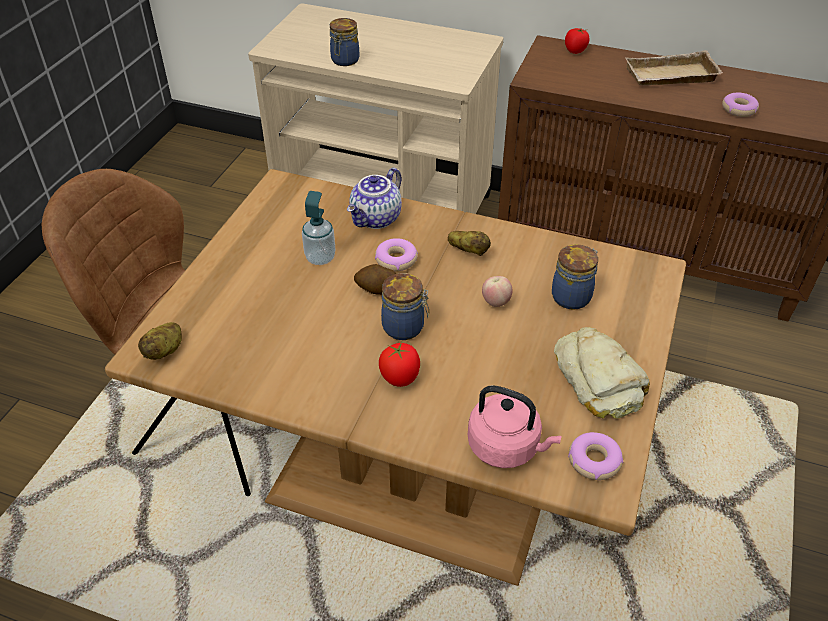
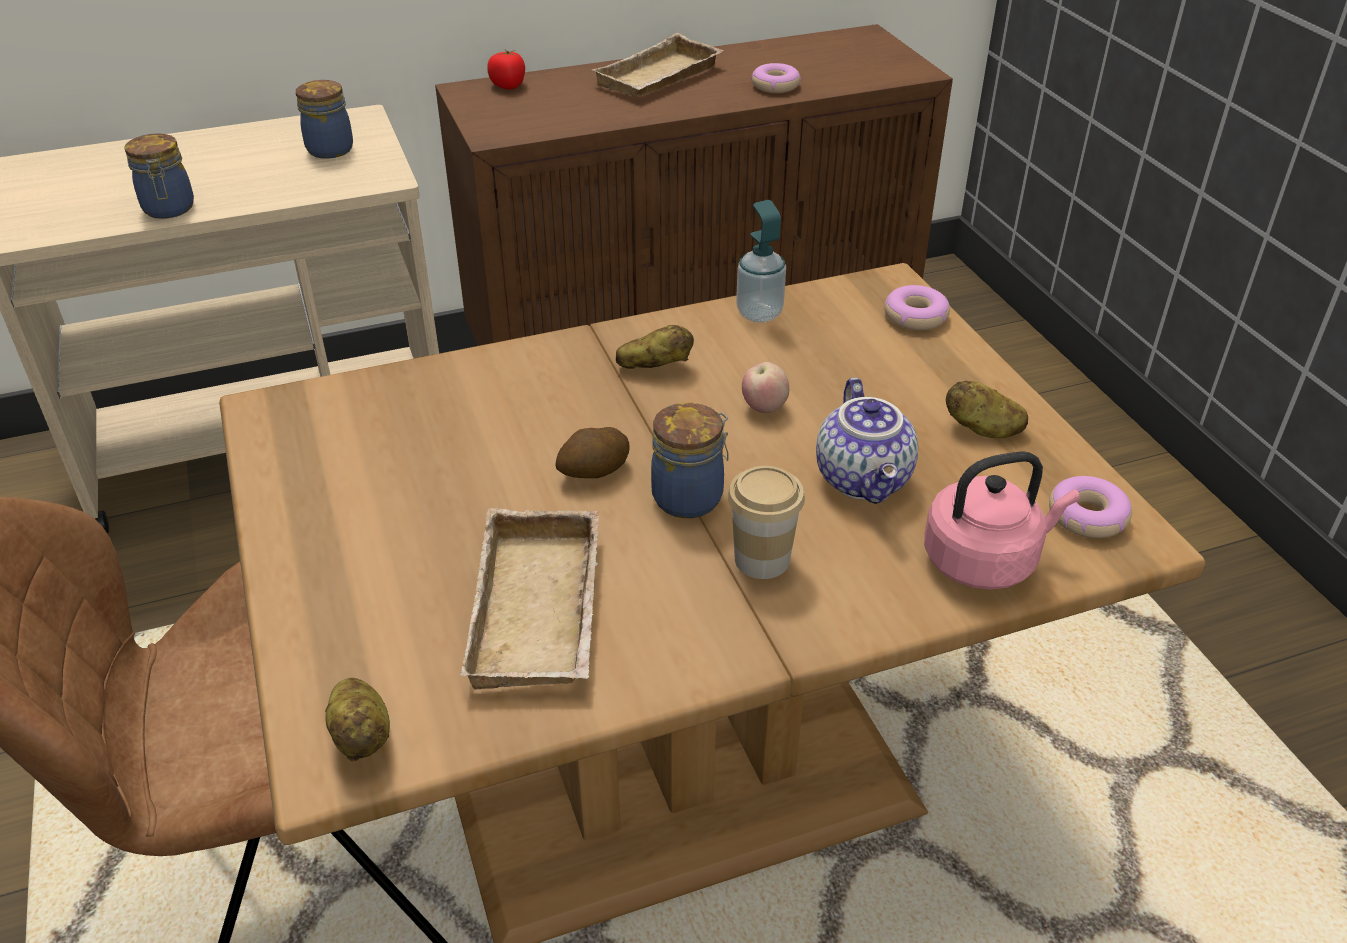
camera: 40 degrees left, 5 degrees down
(282, 342) = (543, 611): none -> beige tray
(320, 258) = (458, 474): soap dispenser -> soap dispenser (759, 313)
(377, 219) = (480, 386): teapot -> teapot (865, 480)
(396, 260) = (572, 423): donut -> donut (915, 316)
(400, 377) = (762, 559): tomato -> cup
(572, 296) = (841, 356): jar -> jar (331, 148)
(599, 380) = (982, 429): bread -> potato

